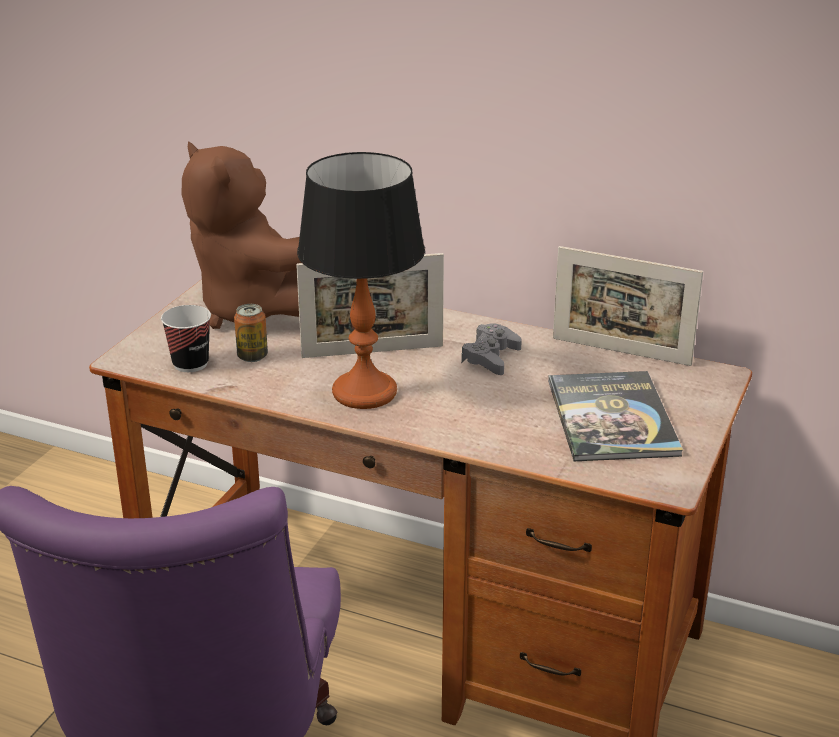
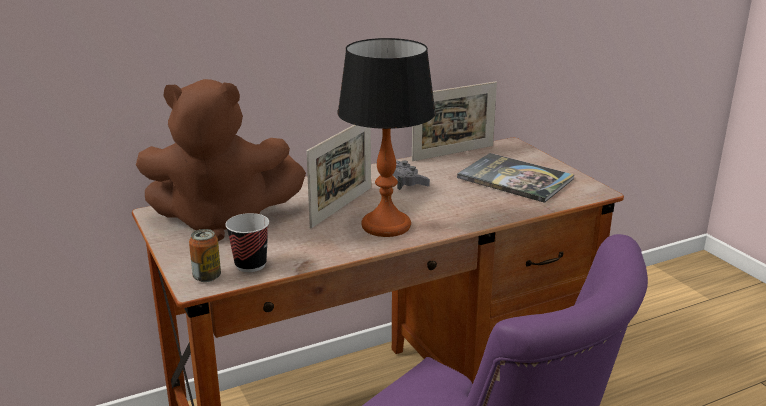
camera: 50 degrees left, 5 degrees down
(252, 356) = (280, 242): can -> can (207, 277)

